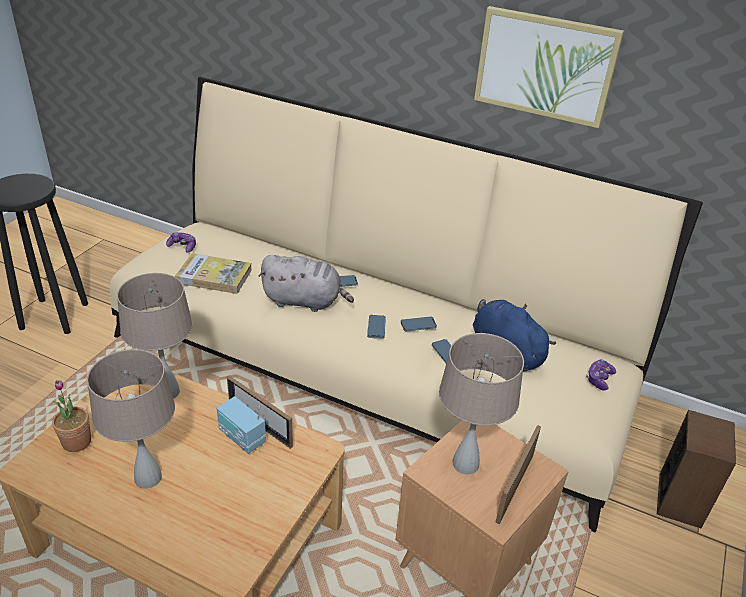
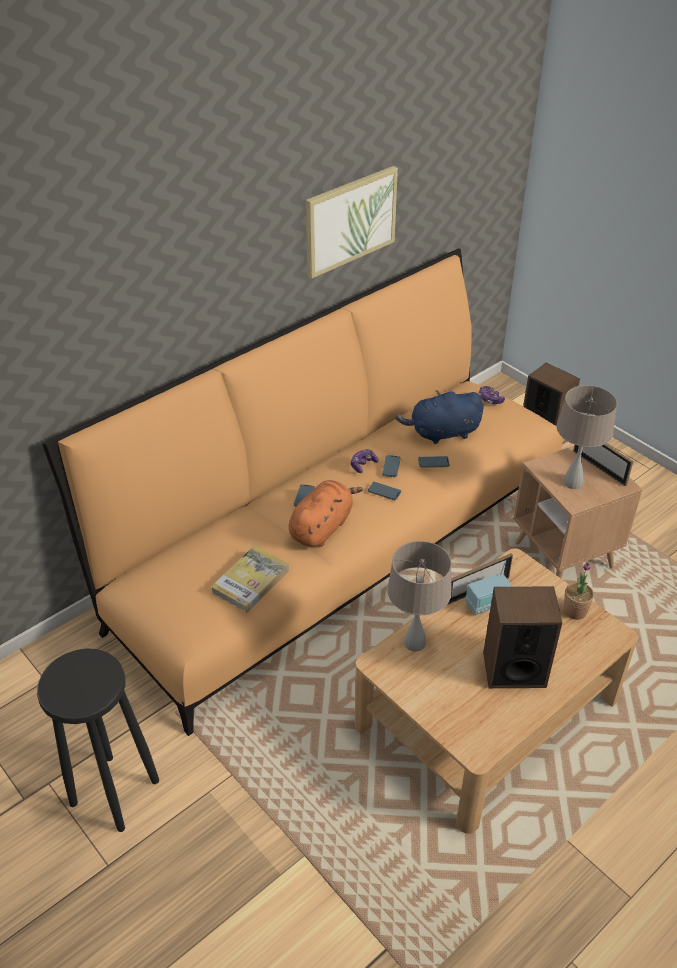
camera: 65 degrees left, 5 degrees up
(77, 442) = (456, 713): potted plant -> potted plant (575, 611)
(148, 478) = (514, 669): beige table lamp -> speaker
(182, 246) = (179, 597): game controller -> game controller (363, 464)
(305, 301) = (322, 527): grey plush toy -> orange plush toy
(368, 366) = (338, 544): beige sofa -> orange sofa

